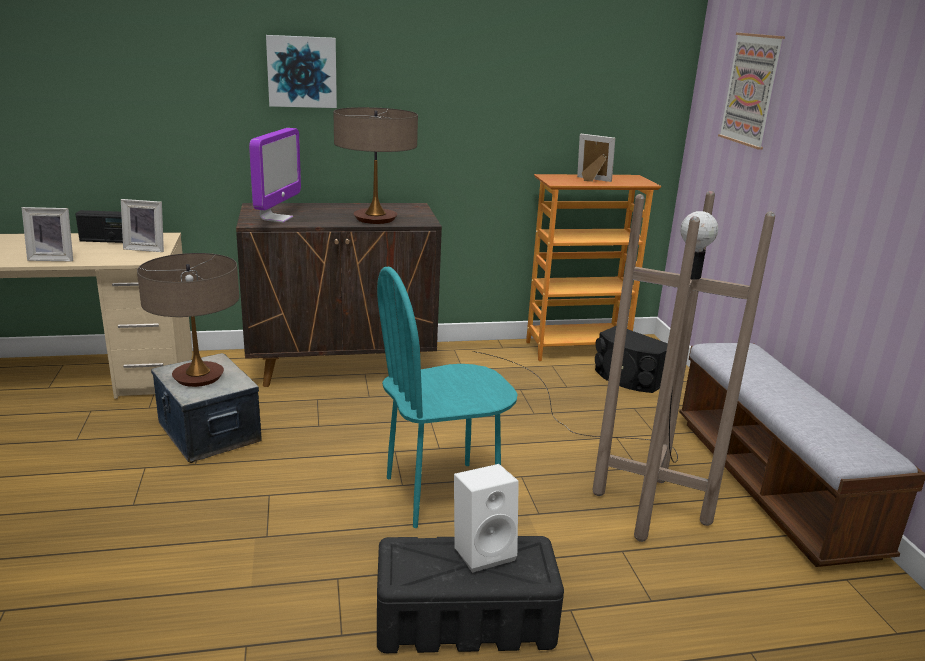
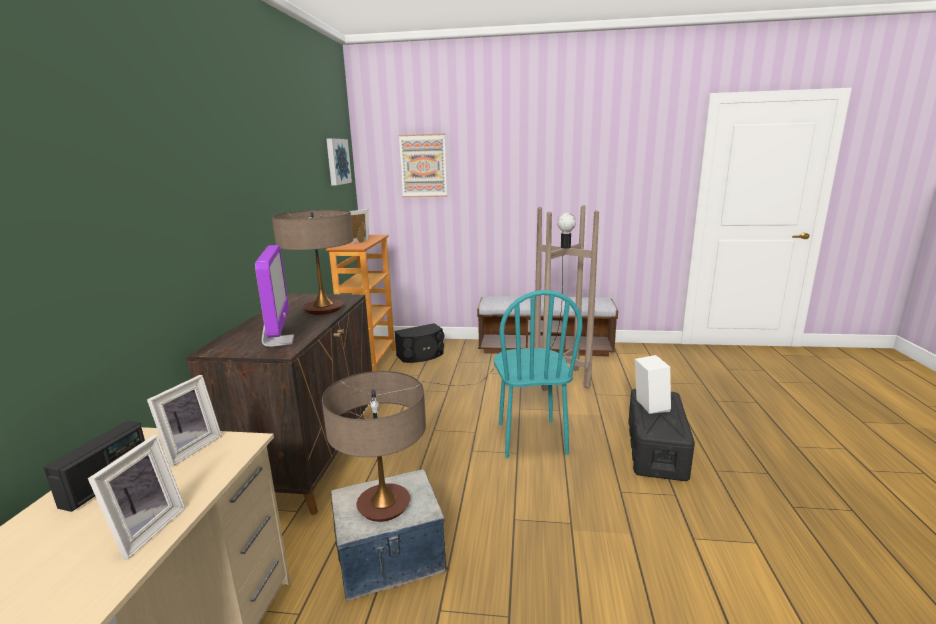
camera: 70 degrees left, 5 degrees down
(276, 218) = (278, 341): monitor -> monitor turned 45 degrees clockwise
(302, 71) = (196, 192): picture -> picture (337, 161)

